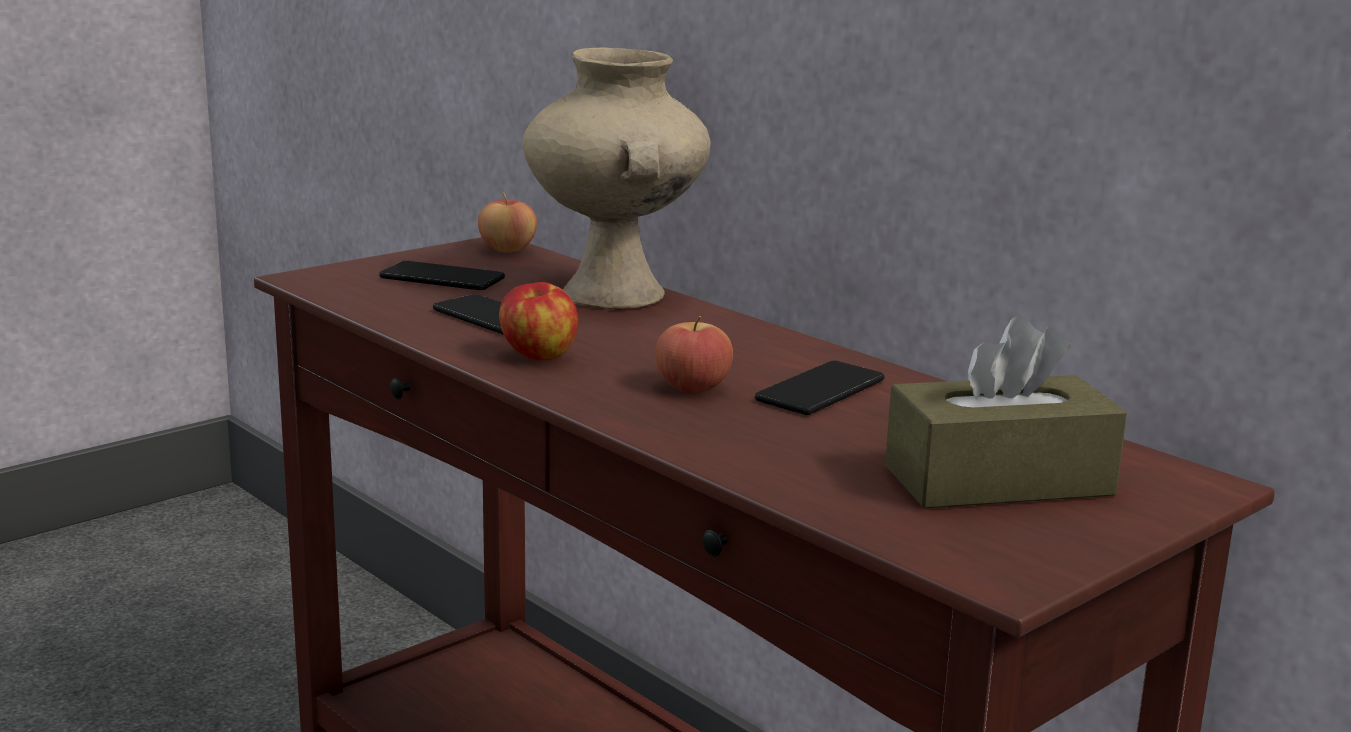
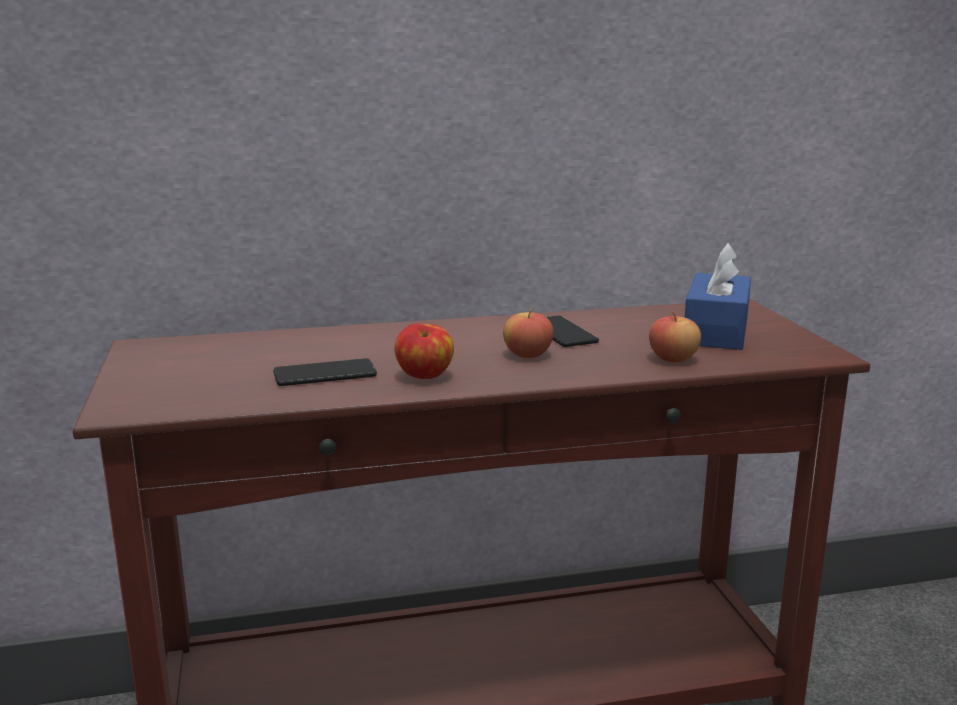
camera: 60 degrees left, 0 degrees up
(442, 278) = (203, 372): phone -> none
(507, 249) = (165, 344): apple -> apple (673, 359)
(616, 295) = (326, 338): beige vase -> none
(998, 481) = (716, 331): brown tissue box -> blue tissue box

